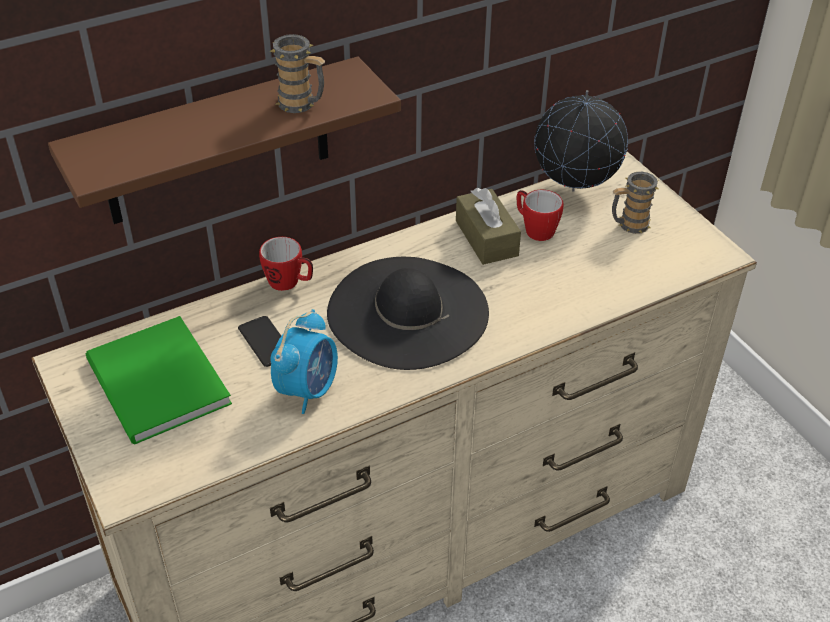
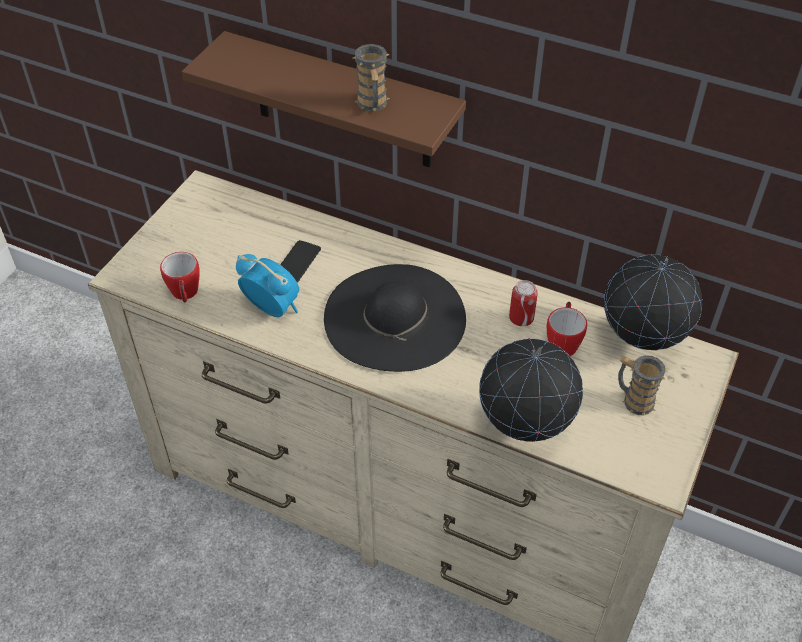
camera: 55 degrees right, 5 degrees up
(156, 386) = (215, 236): green book -> none
(289, 283) = (365, 240): mug -> mug (185, 294)
(308, 389) = (272, 308): alarm clock -> alarm clock turned 135 degrees counterclockwise
(486, 238) = (521, 318): brown tissue box -> can
(607, 298) = (524, 428): none -> globe

